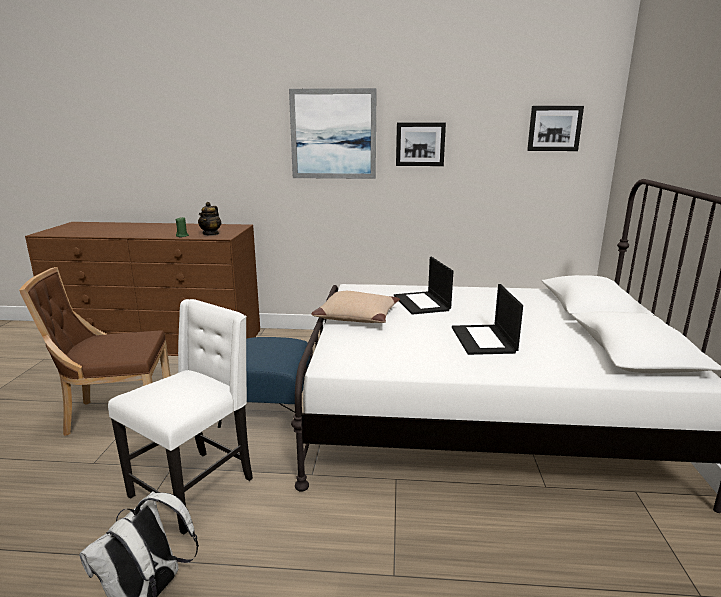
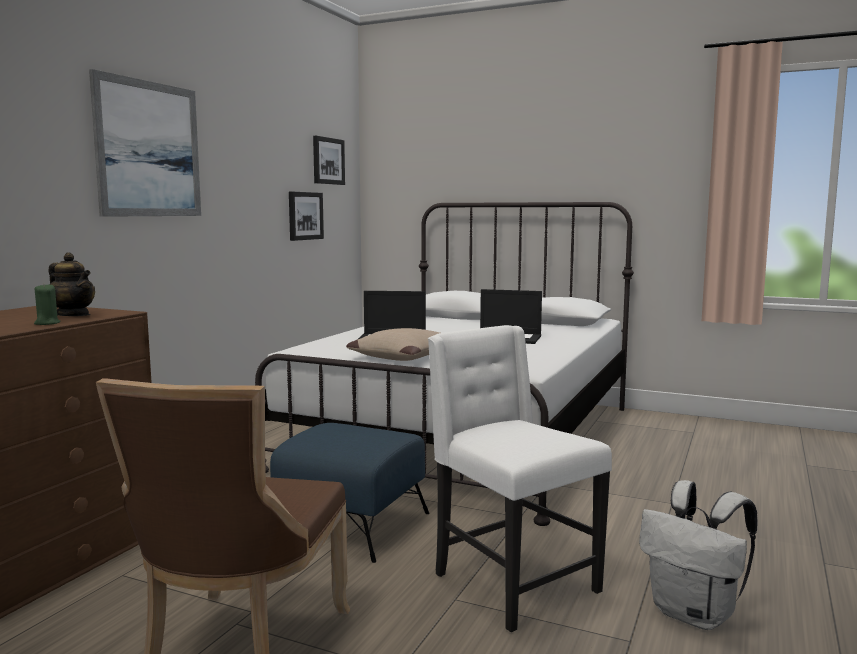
camera: 70 degrees left, 10 degrees down
(420, 144) = (237, 170): picture -> picture (305, 216)

